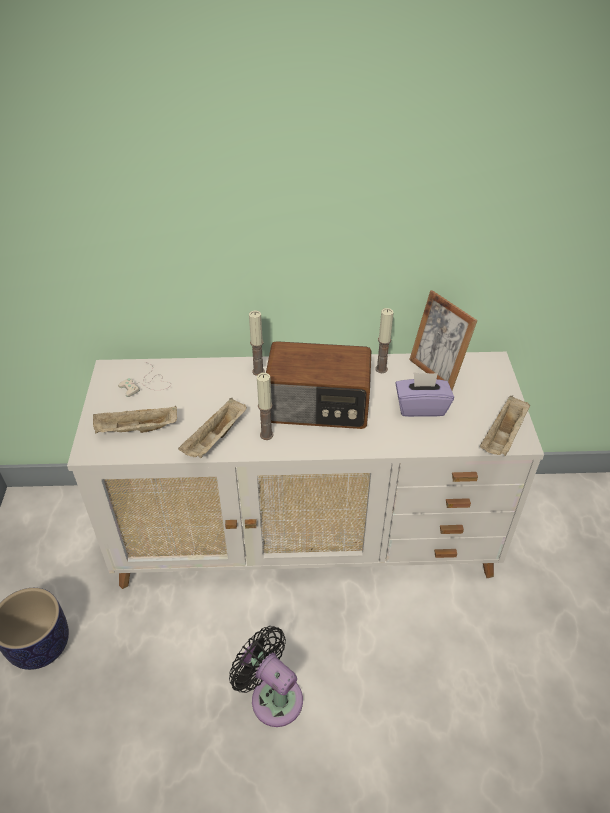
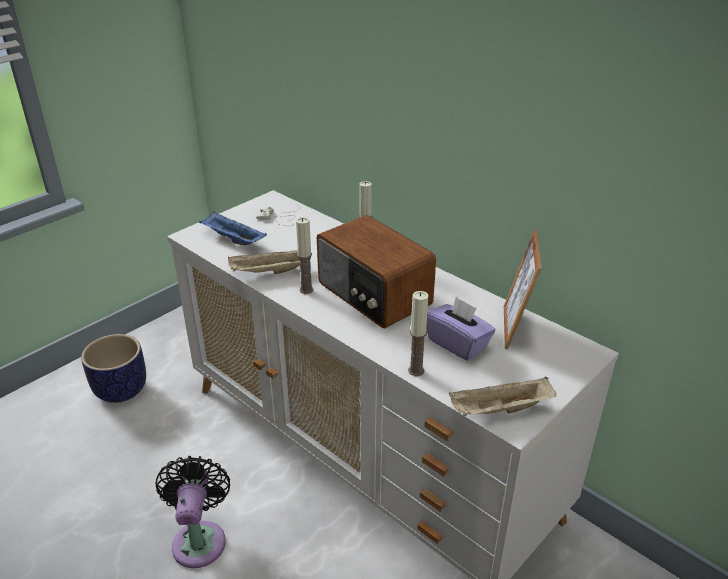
camera: 45 degrees right, 10 degrees down
(136, 430) = (232, 239): beige tray -> blue tray
(381, 369) = (467, 299): candle -> candle (416, 370)

